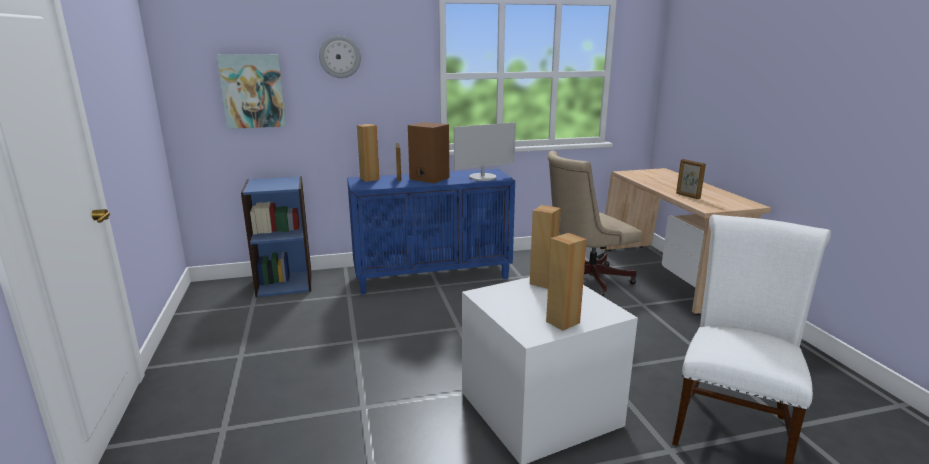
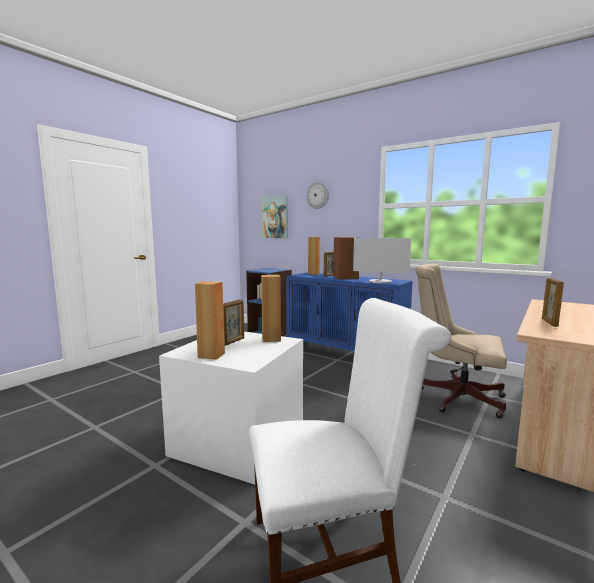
camera: 50 degrees right, 10 degrees down
(527, 300) = (233, 342): none -> picture frame

